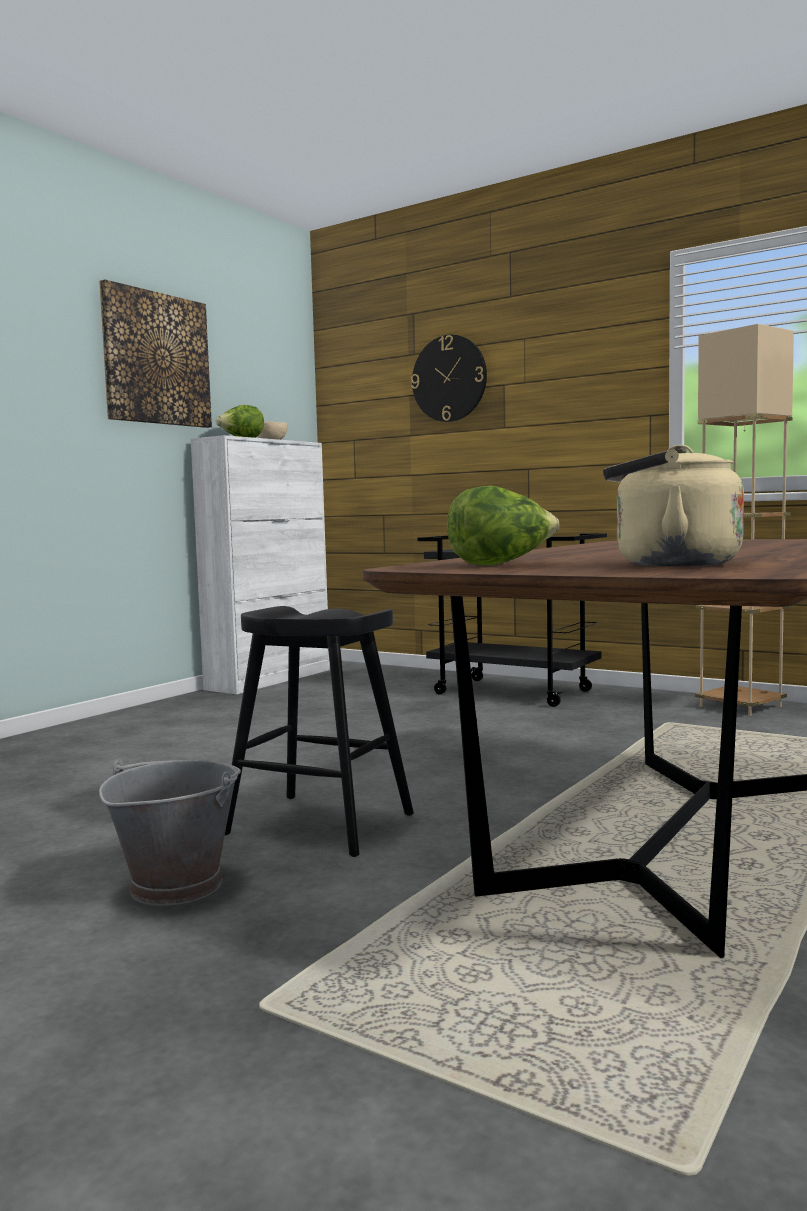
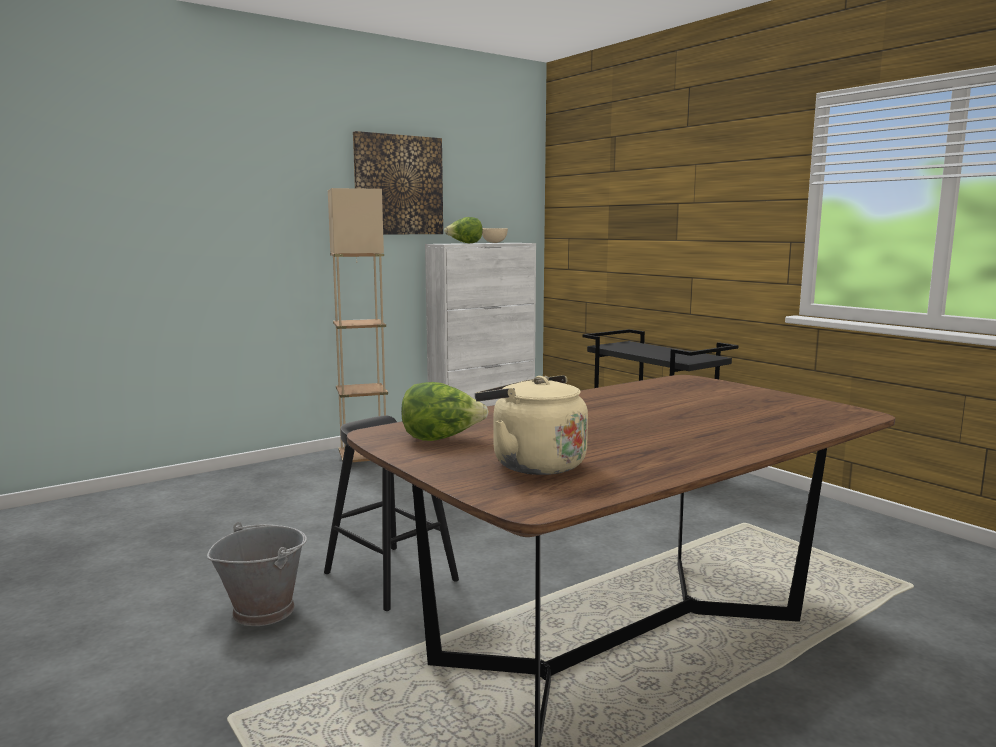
camera: 20 degrees right, 5 degrees up
(449, 378) = (637, 194): wall clock -> none
(740, 706) = (832, 514): beige floor lamp -> beige floor lamp (364, 461)

